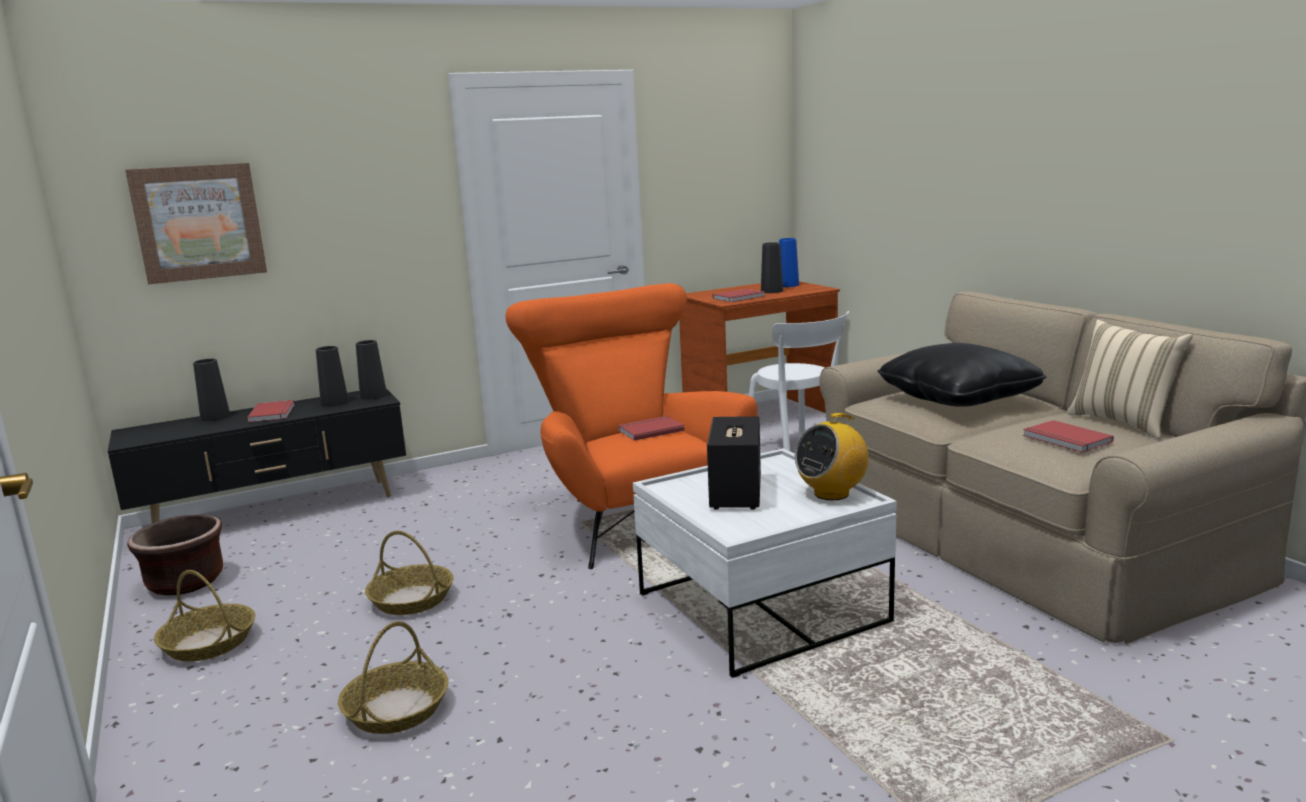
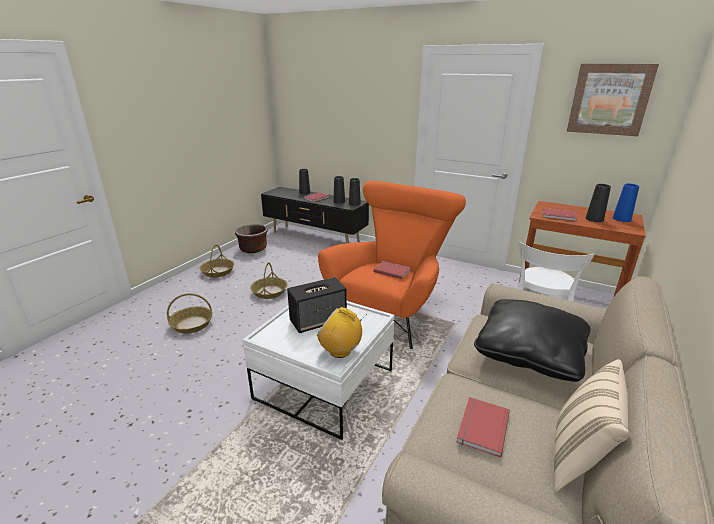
camera: 55 degrees right, 10 degrees up
(198, 222) = (311, 112): picture -> picture (609, 99)

